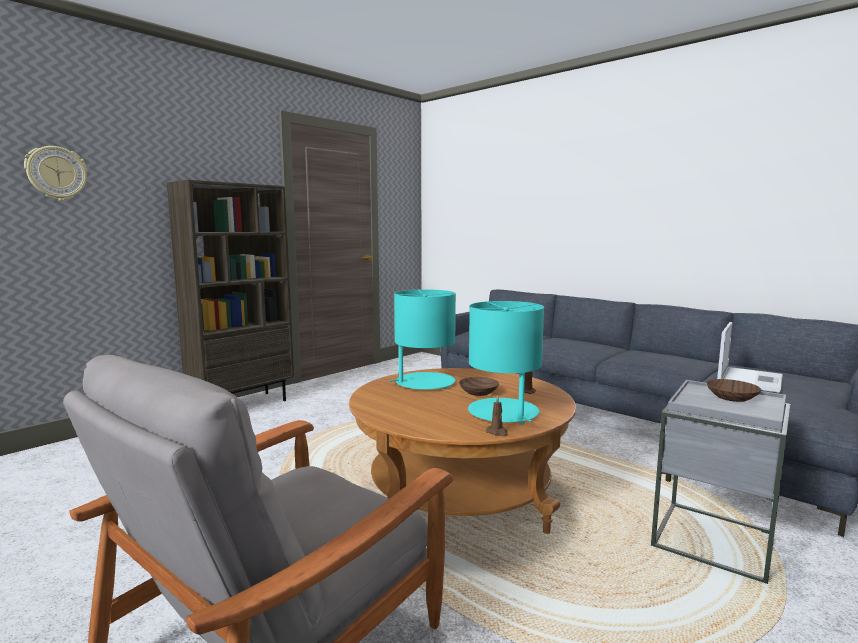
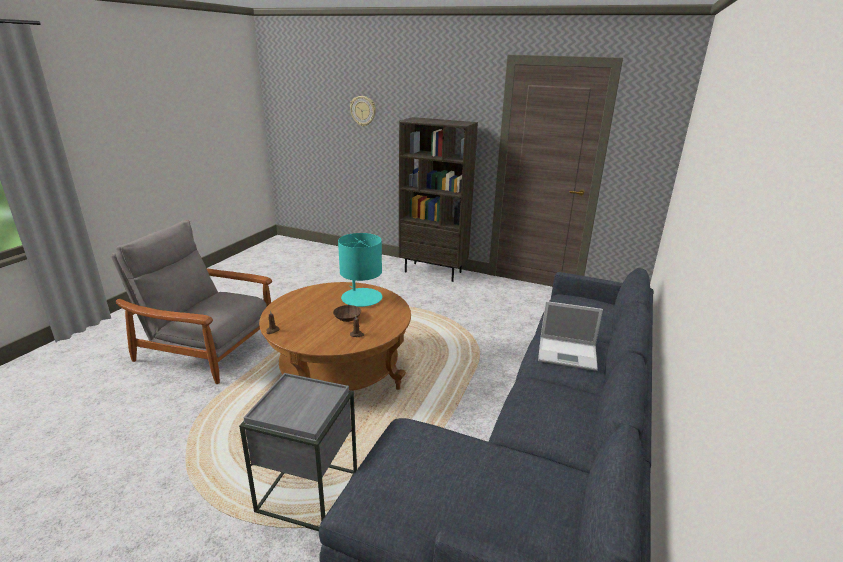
camera: 70 degrees right, 15 degrees up
(504, 412) = (308, 330): turquoise table lamp -> none
(732, 397) = (308, 406): brown bowl -> none
(749, 379) = (490, 470): laptop -> laptop (568, 354)

